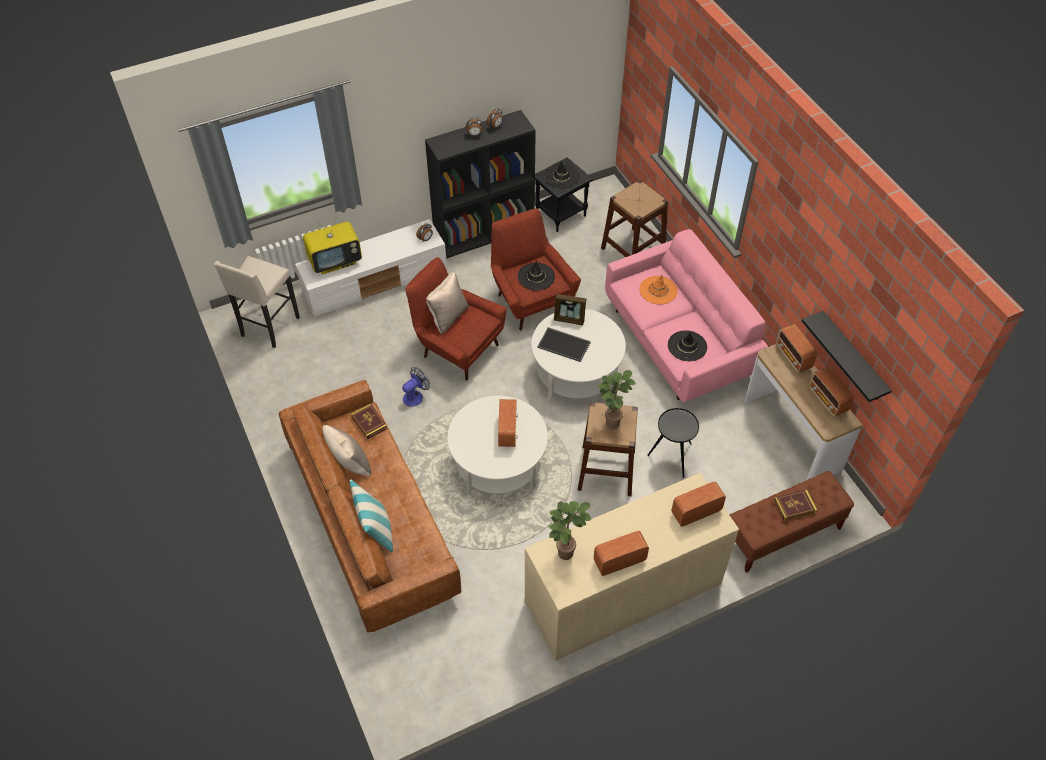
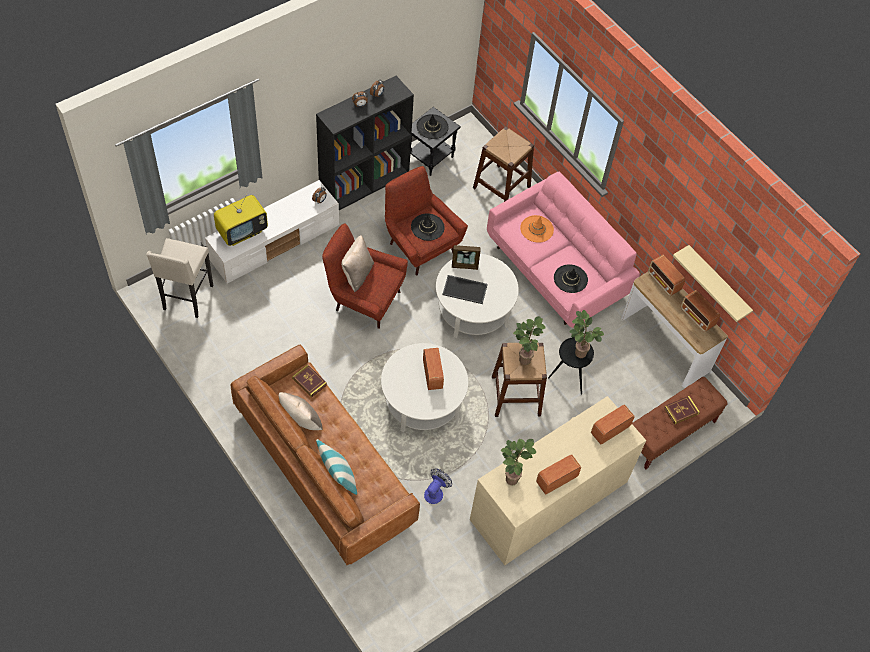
camera: 15 degrees left, 5 degrees up
(415, 396) = (337, 348): fan -> fan (435, 492)
(680, 425) = (578, 352): none -> potted plant
(853, 358) = (717, 283): black shelf -> beige shelf

